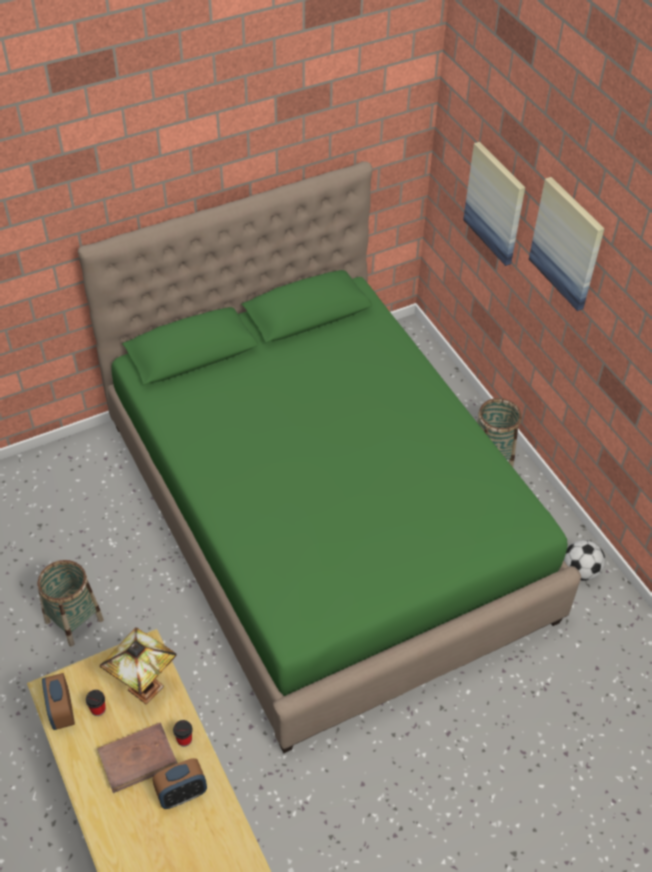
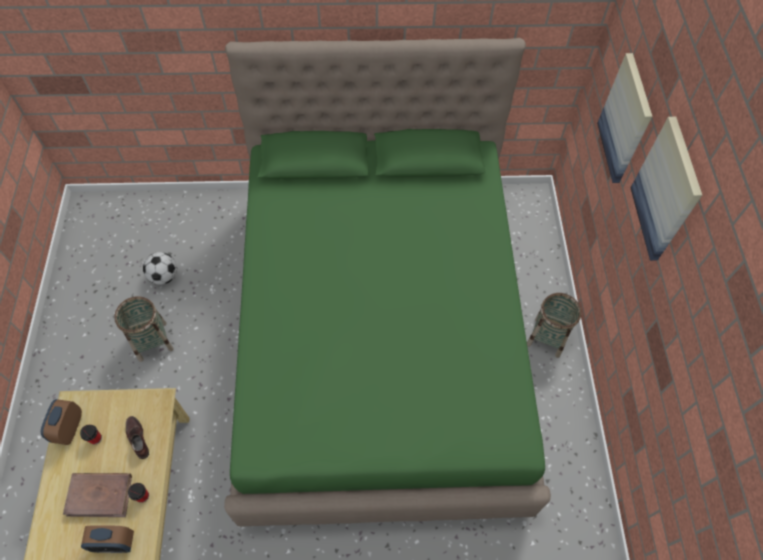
camera: 25 degrees right, 10 degrees up
(145, 690) = (137, 438): table lamp -> brown shoe
(580, 571) = (571, 475): football -> football (164, 276)

